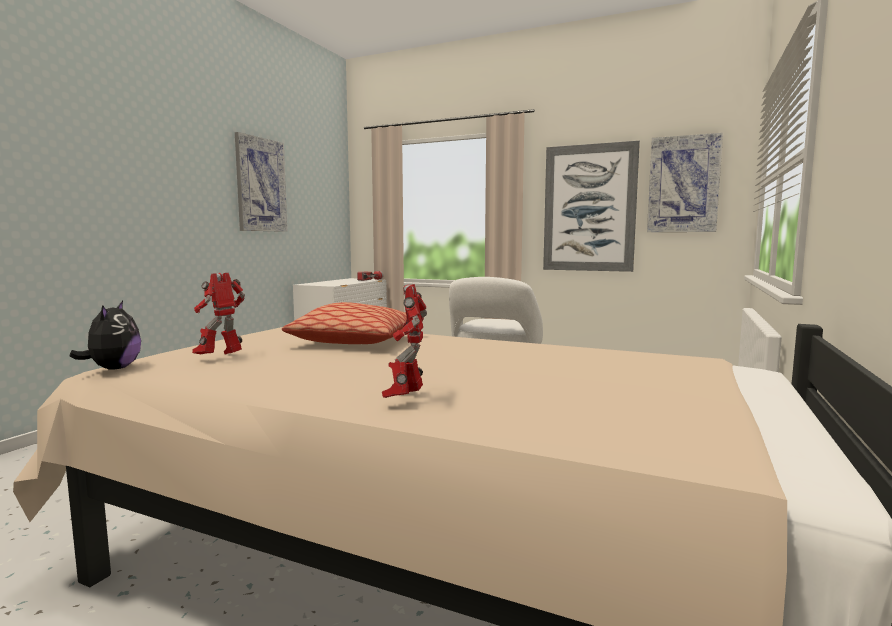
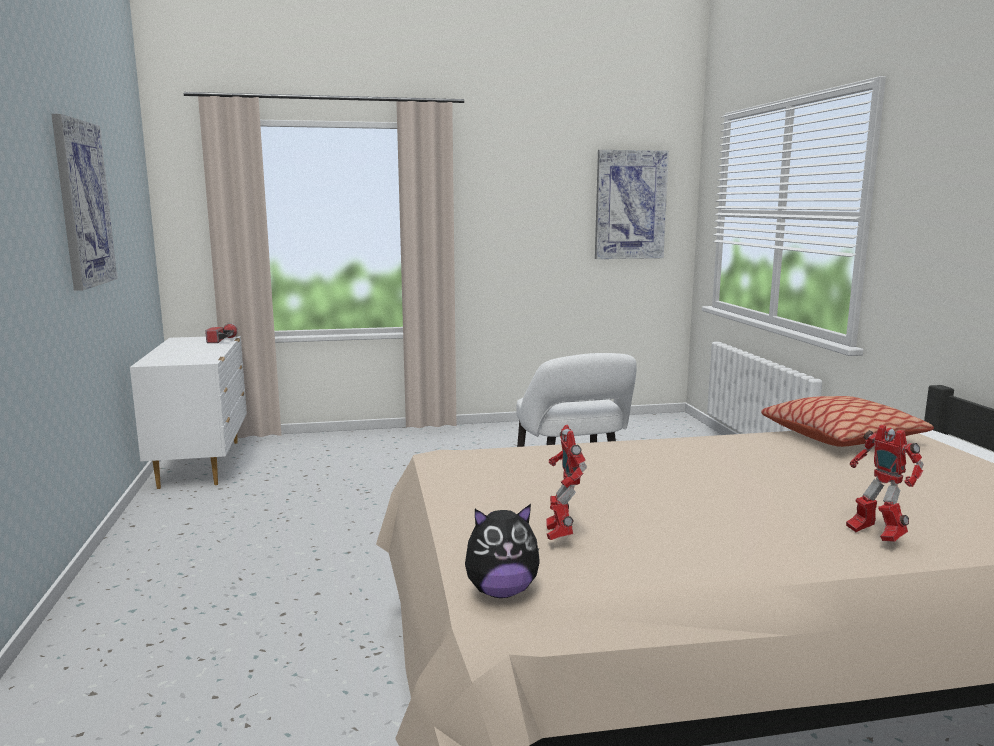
camera: 35 degrees left, 5 degrees up
(113, 369) = (501, 591): plush toy -> plush toy turned 120 degrees clockwise
(357, 341) = (605, 471): pillow -> pillow (841, 437)
(589, 208) = (530, 230): picture -> none

